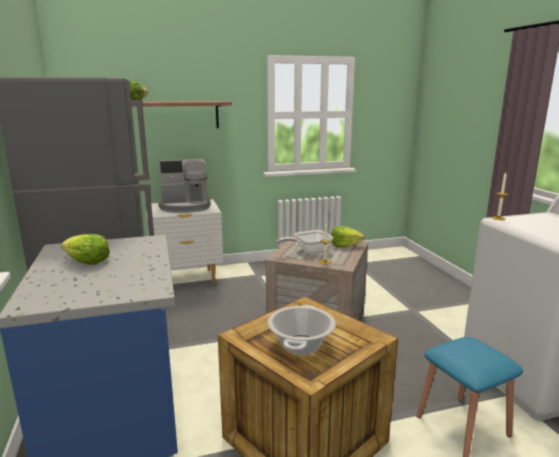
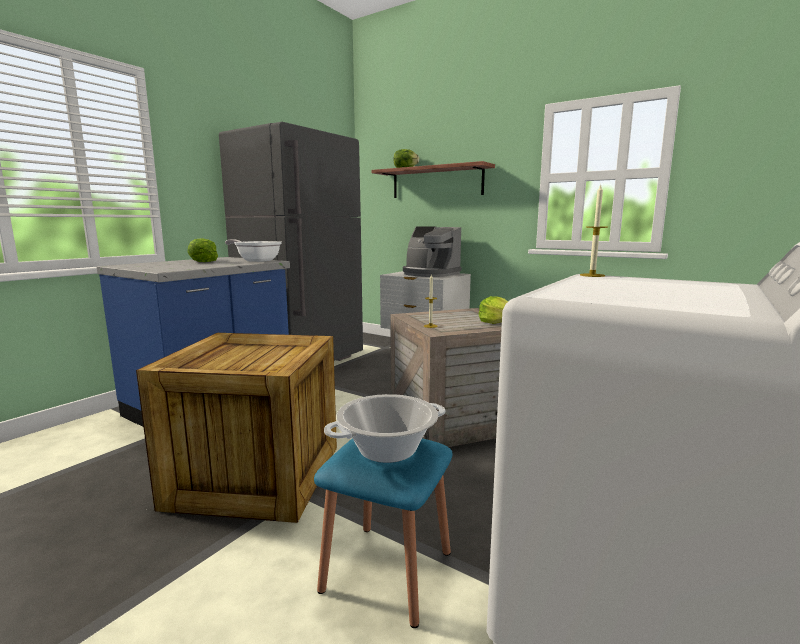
camera: 50 degrees right, 5 degrees down
(300, 345) = (237, 356): cooking pot -> cooking pot (387, 449)
(309, 251) = (445, 318): frying pan -> frying pan (256, 260)

